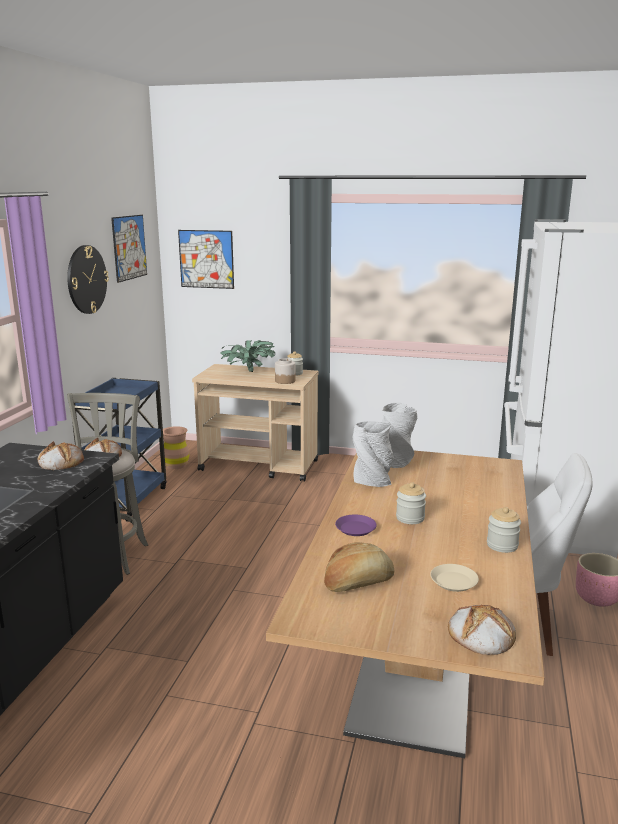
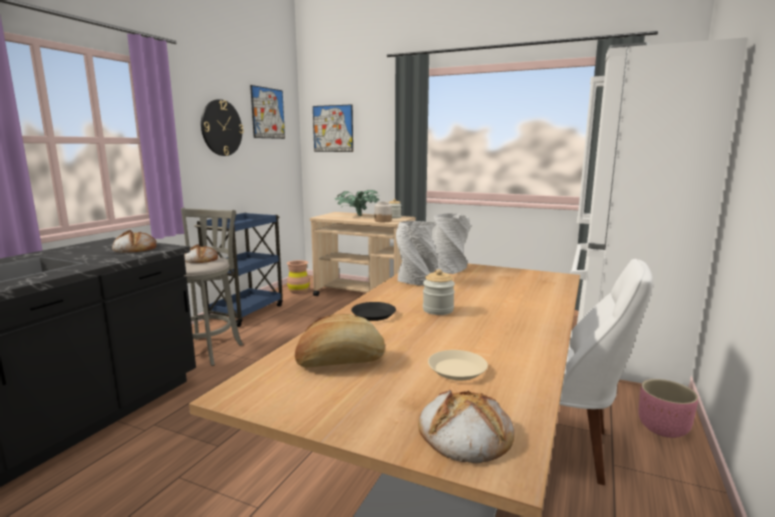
camera: 10 degrees right, 5 degrees down
(355, 529) = (373, 315): purple plate -> black plate
(502, 545) = (533, 339): jar -> none

